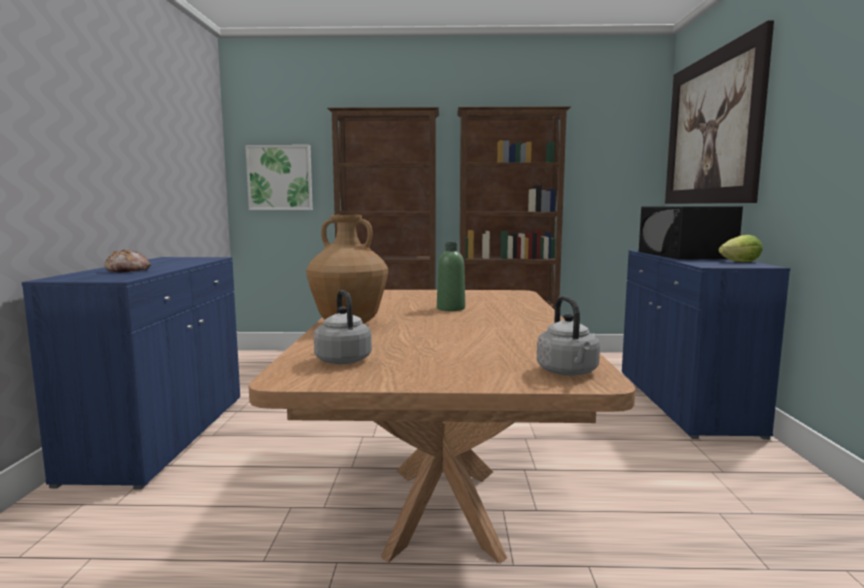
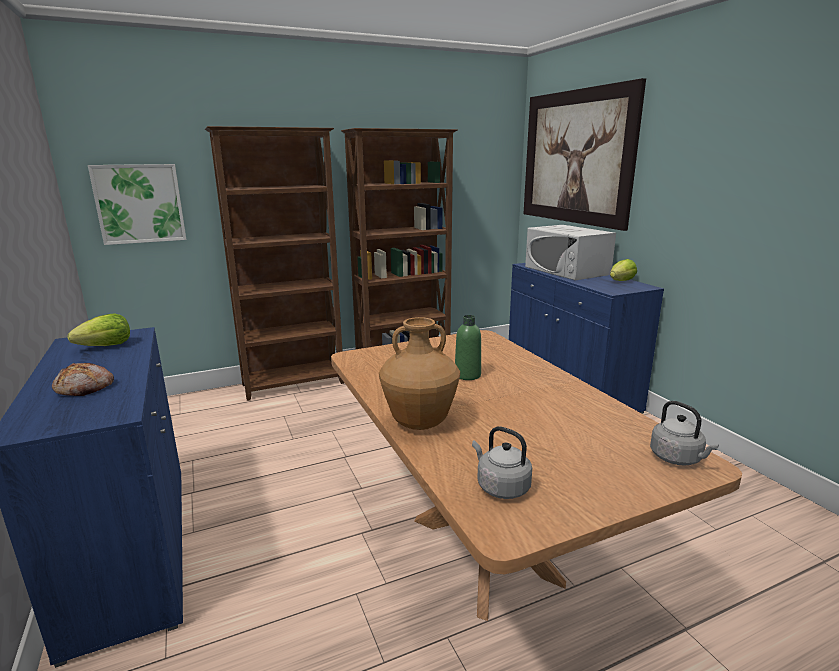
camera: 25 degrees left, 10 degrees up
(182, 260) = (106, 346): none -> lettuce
(684, 255) = (566, 270): black microwave -> white microwave

